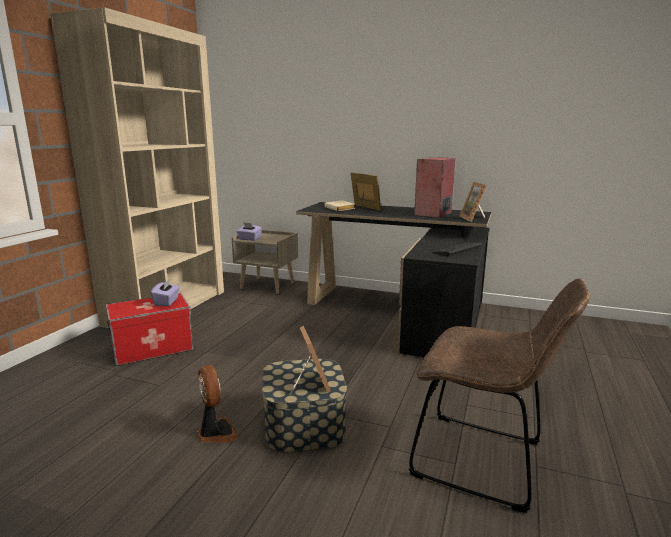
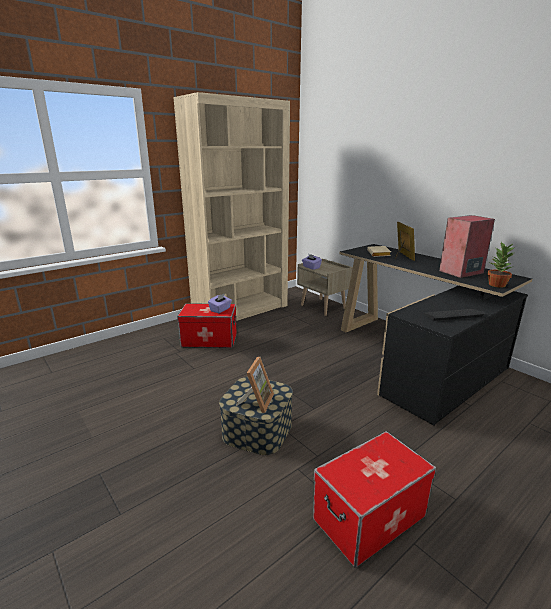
camera: 30 degrees right, 5 degrees up
(216, 433) = (199, 414): fan -> none
(474, 219) = (497, 285): picture frame -> potted plant
(485, 461) = (369, 518): brown chair -> storage box

